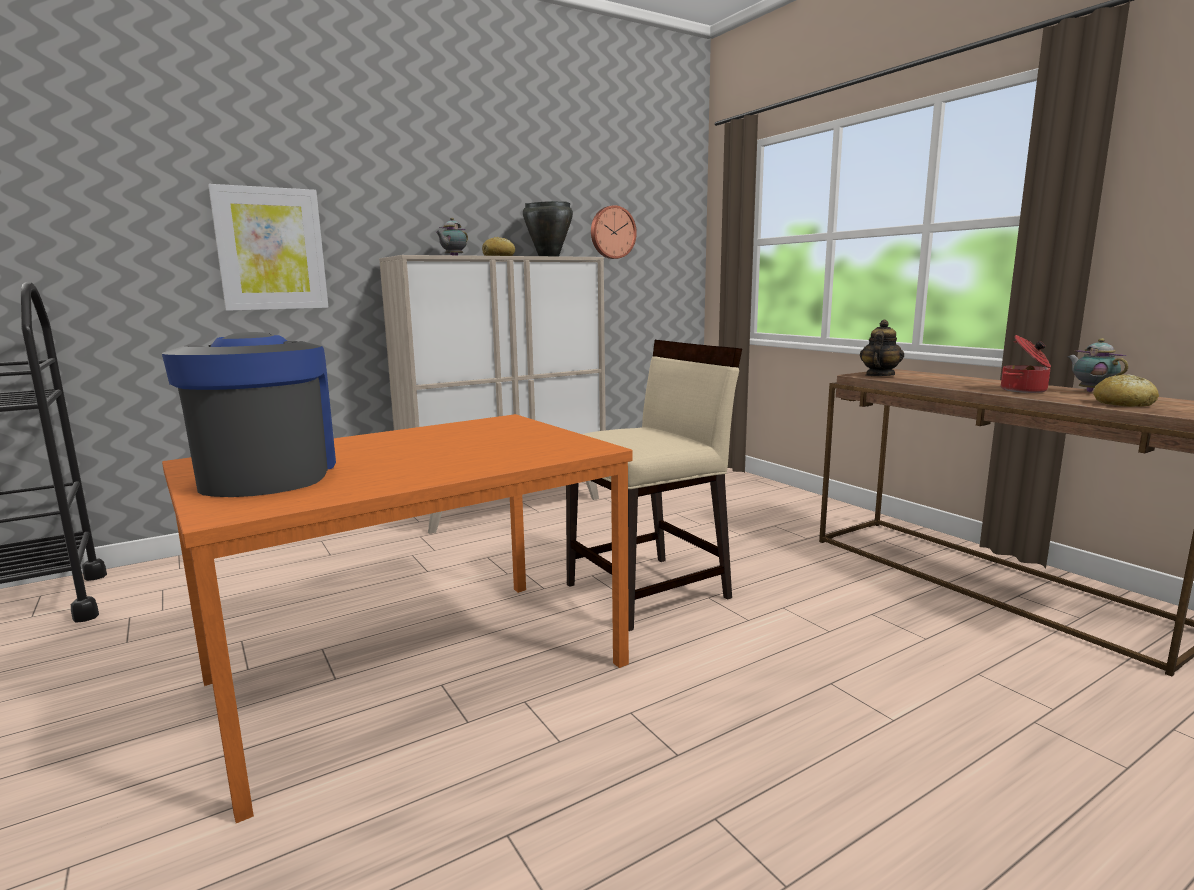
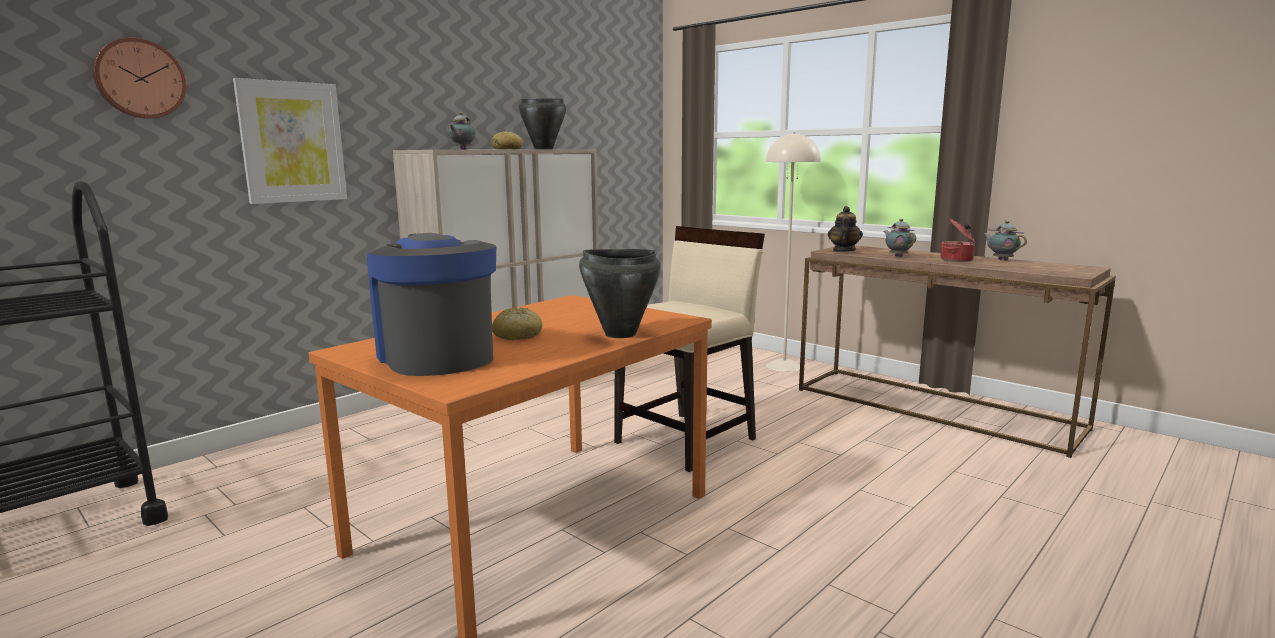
camera: 15 degrees left, 0 degrees up
(498, 462) = (619, 334): none -> black cooking pot
(612, 232) = (588, 124): wall clock -> wall clock (139, 79)
(817, 511) = (784, 366): none -> beige floor lamp
(944, 383) = (897, 256): none -> teapot
(1123, 404) = (1028, 268): bread -> bread (517, 336)

